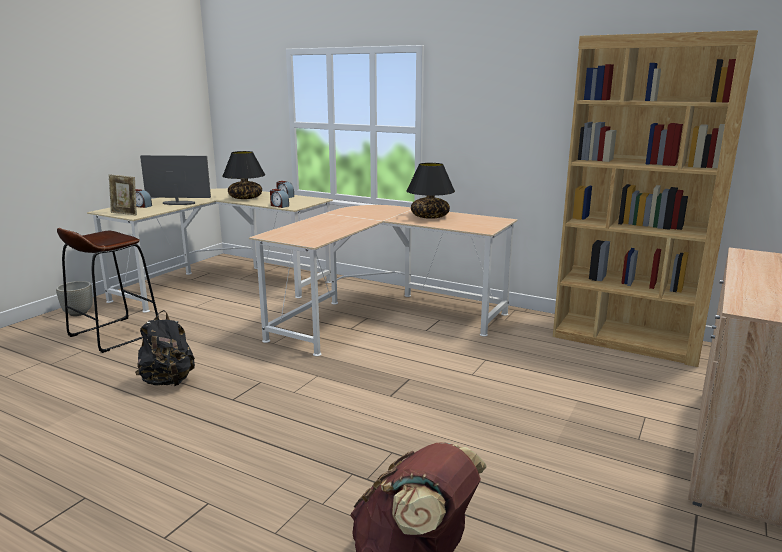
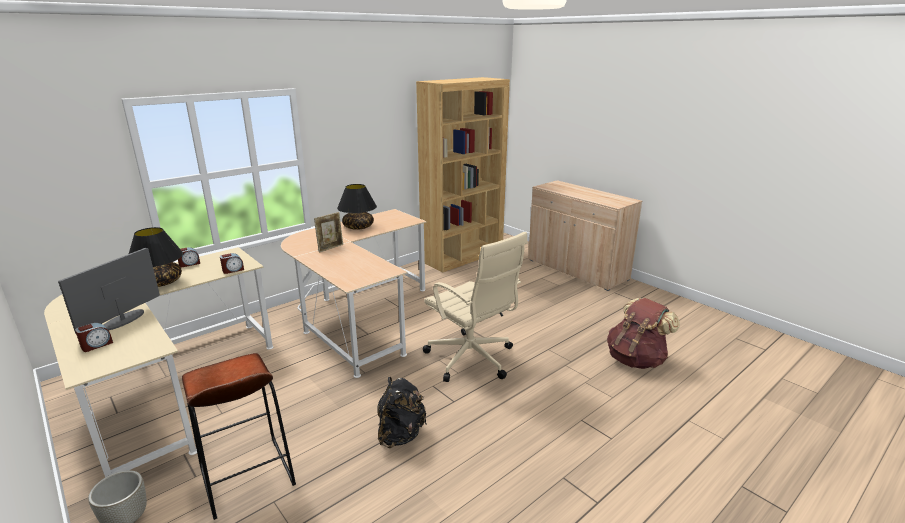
camera: 70 degrees left, 5 degrees up
(125, 213) = (132, 356): picture frame -> picture frame (330, 248)
(328, 395) = (471, 359): none -> beige office chair

